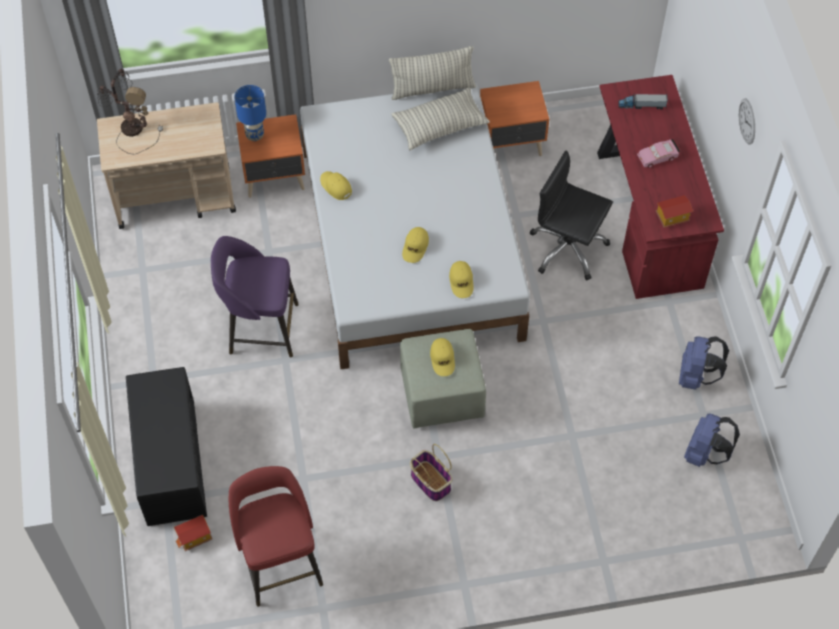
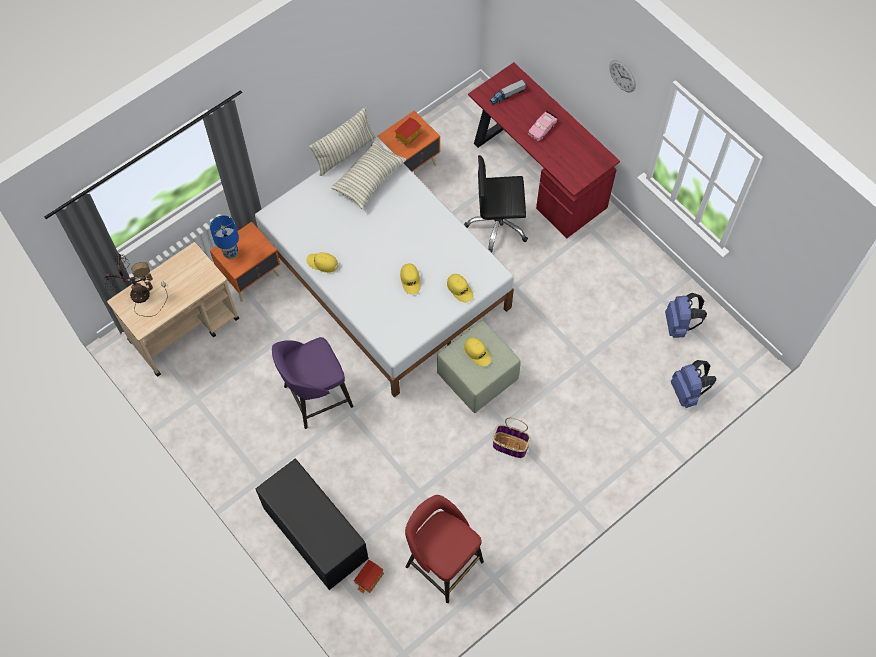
camera: 30 degrees left, 5 degrees up
(672, 217) = (579, 168): toy house -> toy house (408, 136)
(696, 376) = (640, 273): blue backpack -> blue backpack (687, 392)

